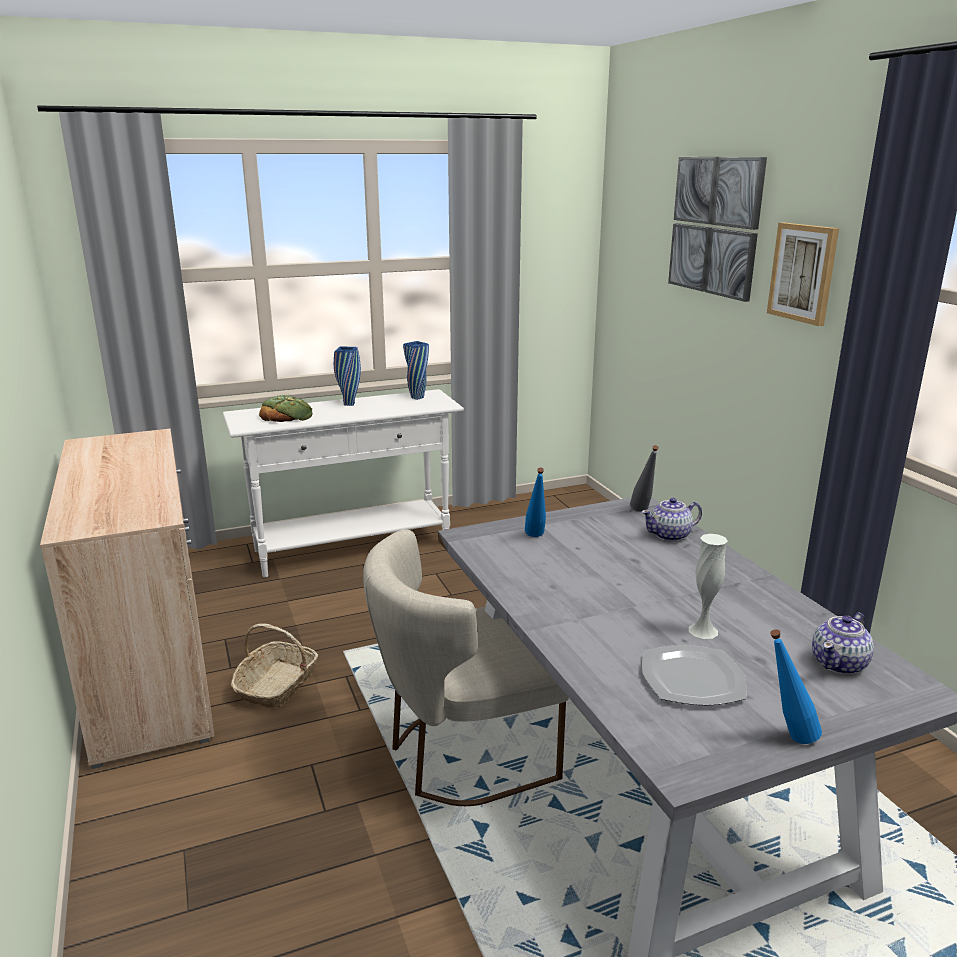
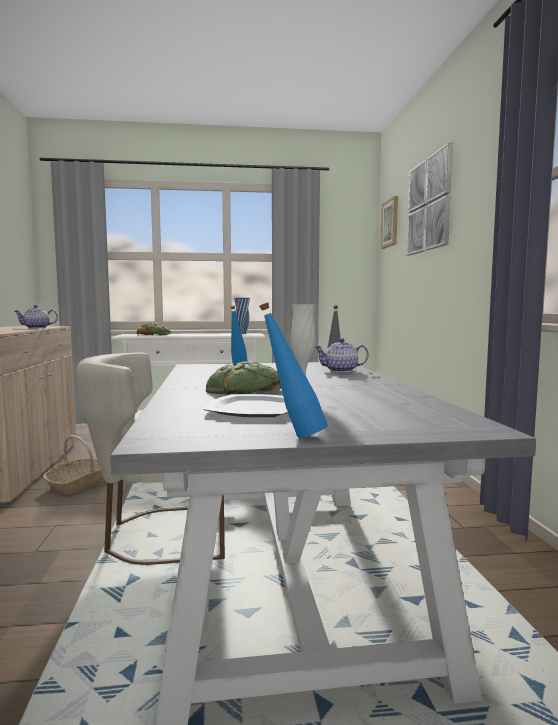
camera: 15 degrees right, 15 degrees down
(349, 404) = (197, 334): blue vase -> none
(625, 620) = (245, 390): none -> bread
(803, 273) = (476, 206): picture -> picture (390, 223)
(840, 663) = (408, 413): teapot -> teapot (37, 328)

